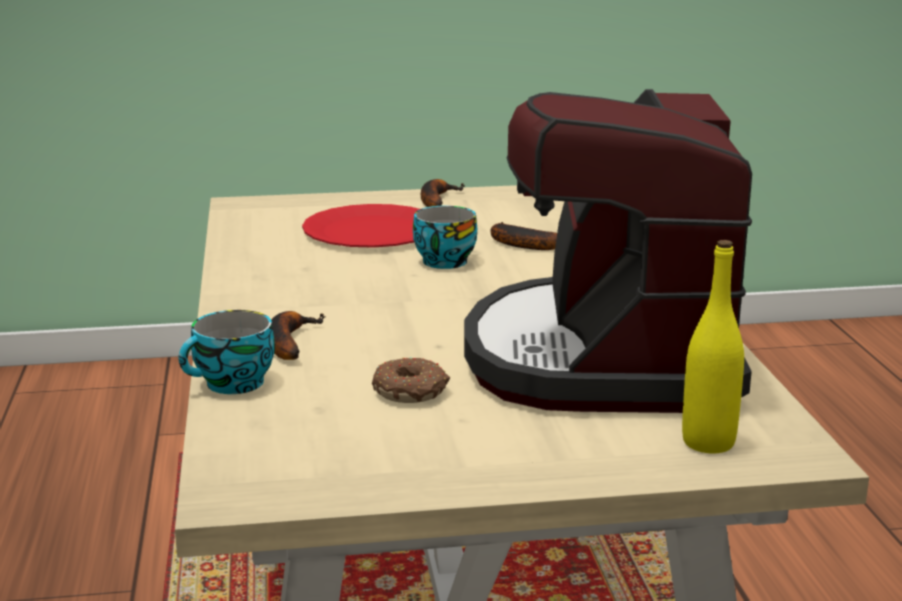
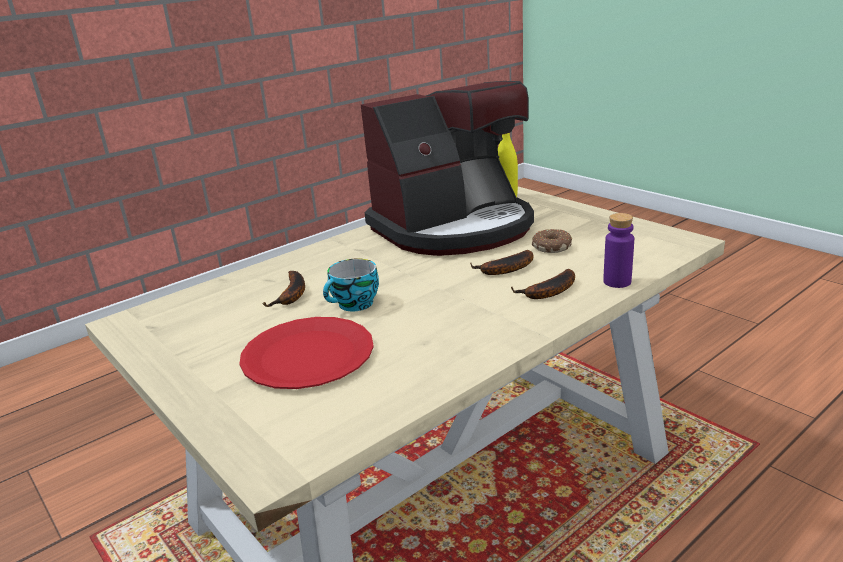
camera: 120 degrees left, 5 degrees up
(232, 385) = (617, 282): cup -> purple bottle
(435, 200) = (187, 365): banana -> banana (504, 270)

